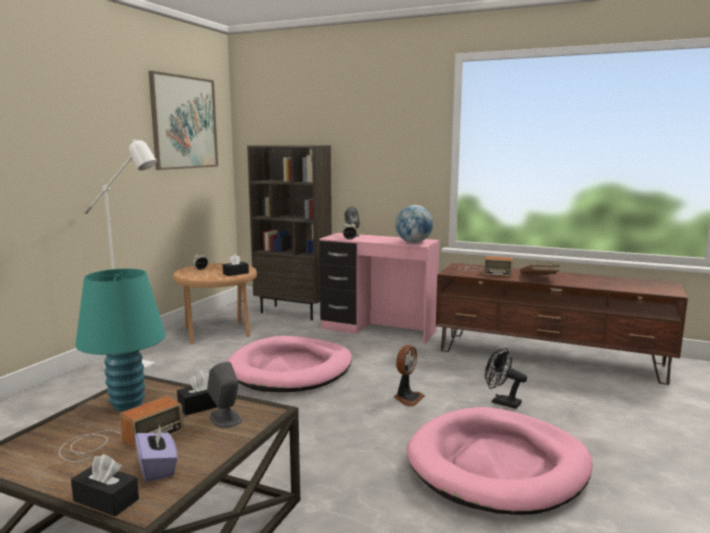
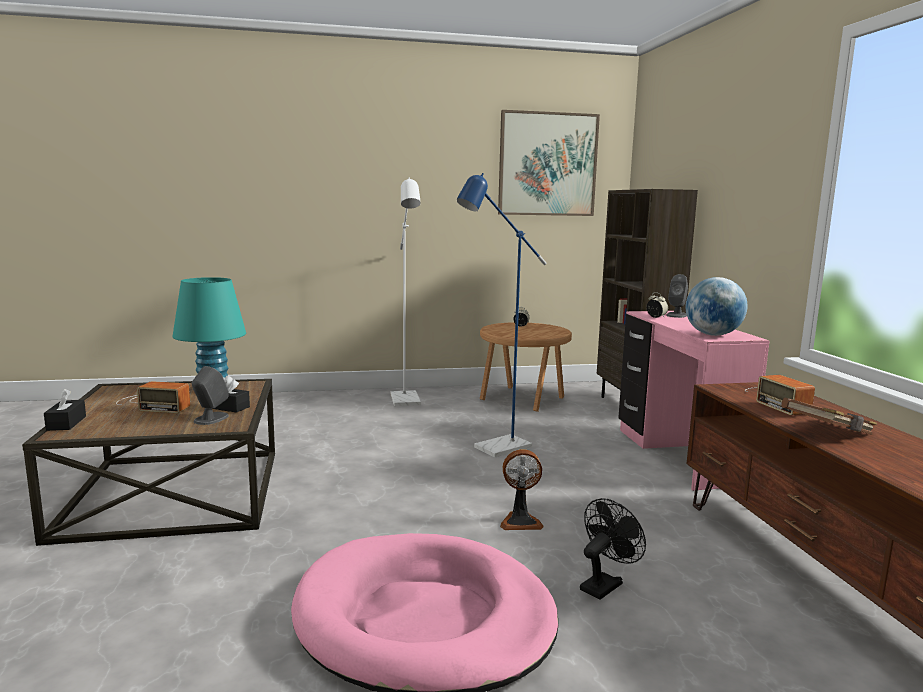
camera: 55 degrees right, 0 degrees up
(157, 468) = (116, 423): purple tissue box -> none
(236, 273) = (533, 335): black tissue box -> none
(290, 369) = (495, 449): pink dog bed -> blue floor lamp
(501, 402) = (604, 584): black fan -> black fan turned 45 degrees clockwise

